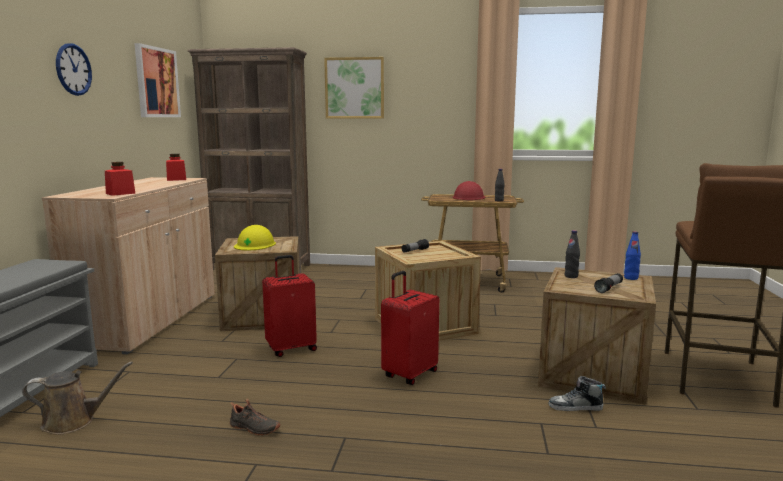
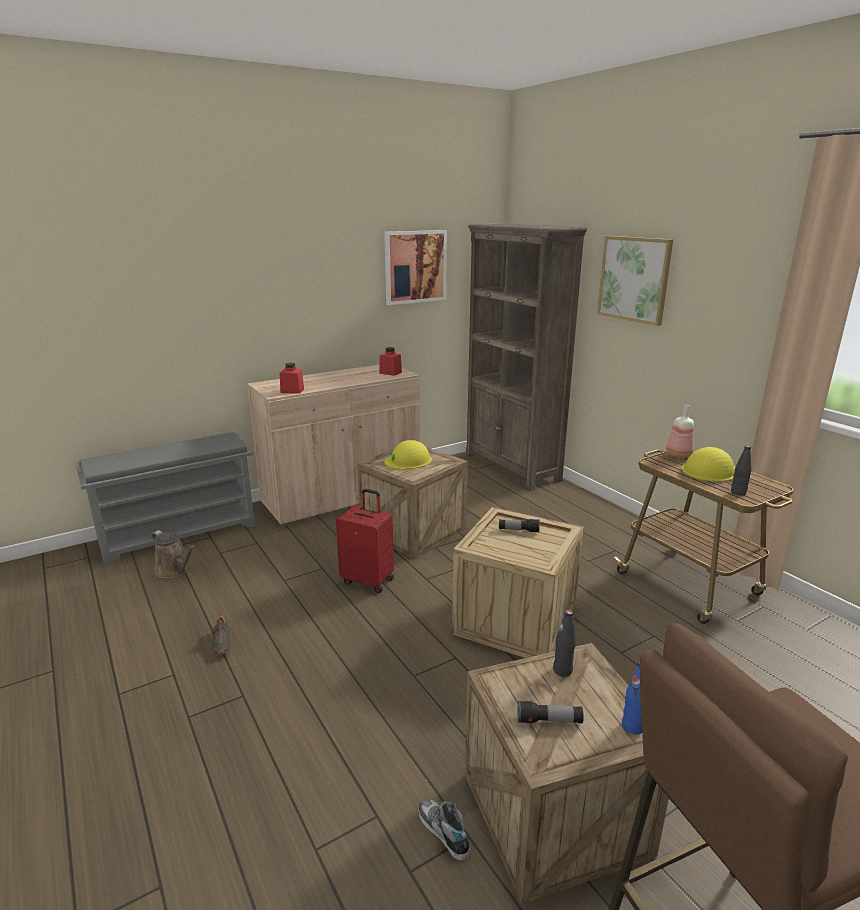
camera: 50 degrees right, 10 degrees up
(73, 69) = (297, 270): wall clock -> none
(409, 374) = (391, 669): red suitcase -> none
(440, 196) = (679, 455): none -> bottle
(469, 197) = (710, 471): red hard hat -> yellow hard hat

